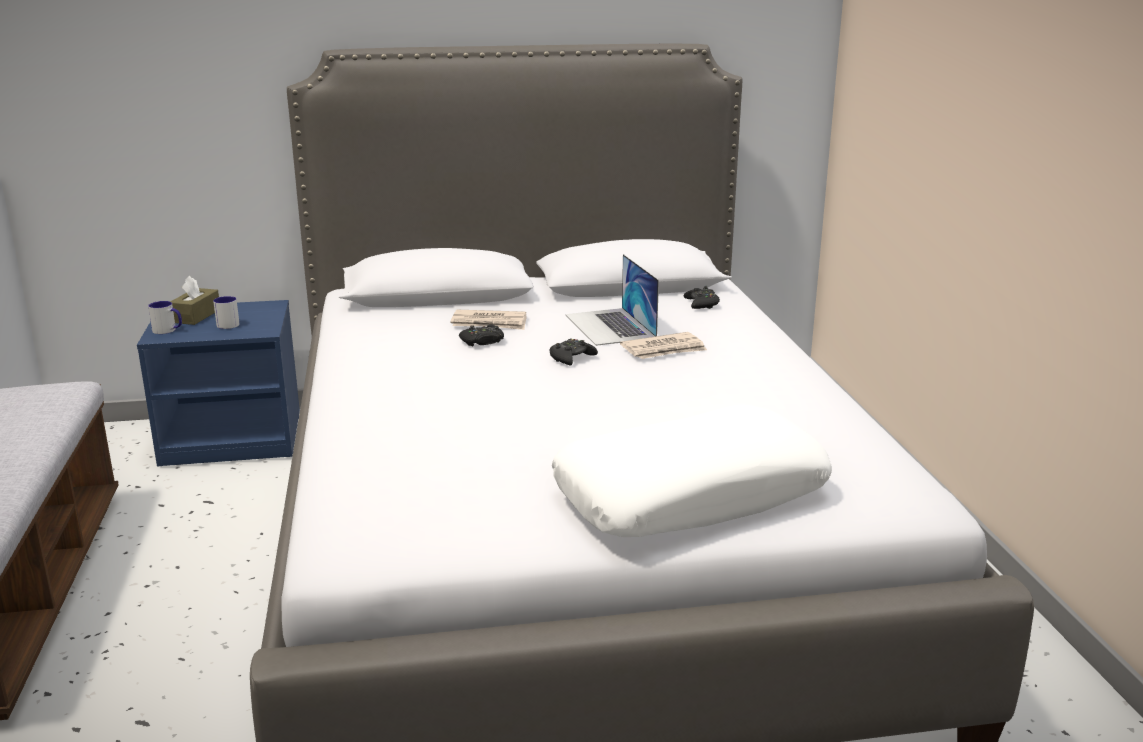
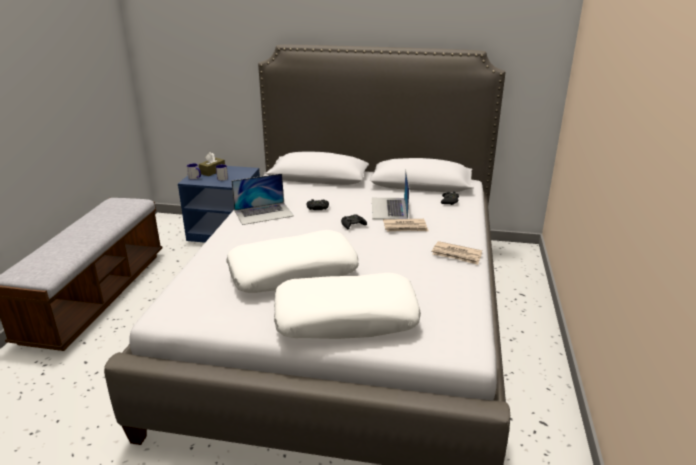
camera: 20 degrees right, 5 degrees up
(388, 362) = (264, 213): none -> laptop
(489, 323) = (329, 197): newspaper -> newspaper (456, 255)
(533, 444) = (293, 272): none -> white pillow

